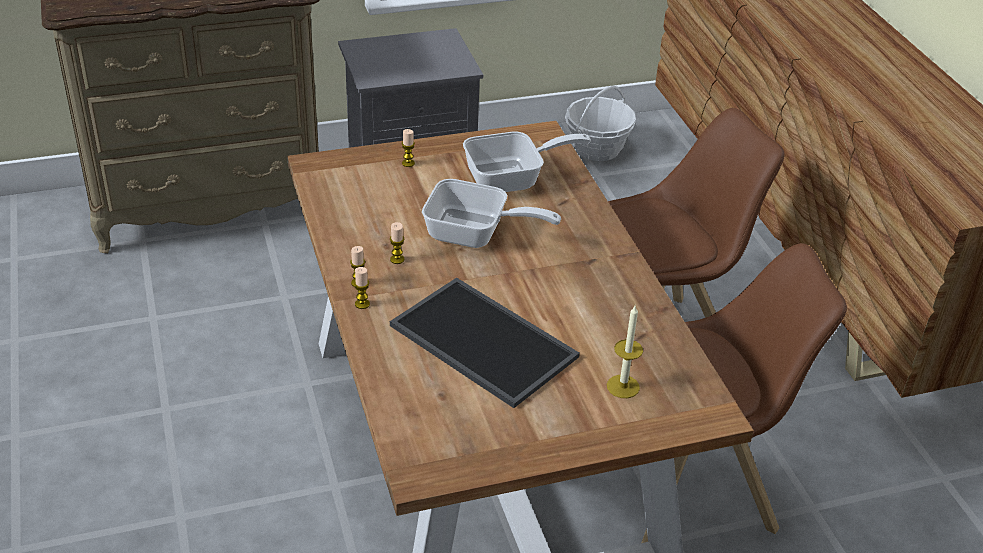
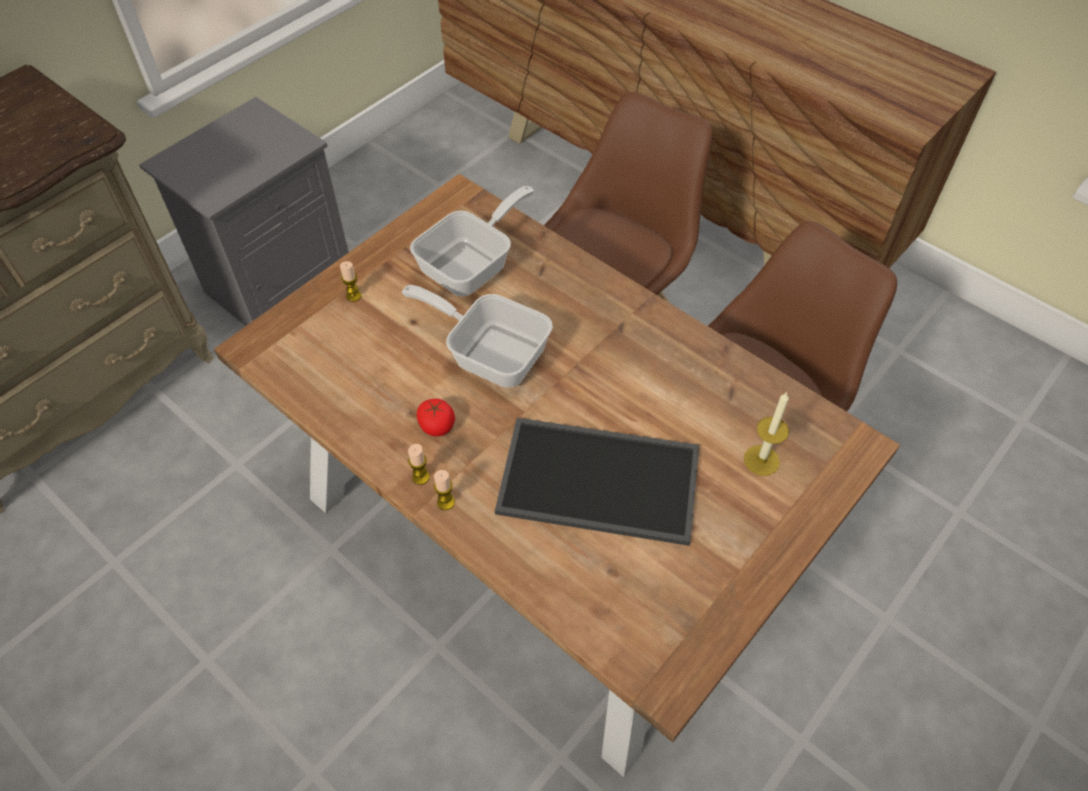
camera: 30 degrees left, 15 degrees up
(397, 259) = (437, 425): candle -> tomato
(475, 234) = (490, 352): frying pan -> frying pan turned 135 degrees counterclockwise
(597, 148) = (419, 157): basket -> none

